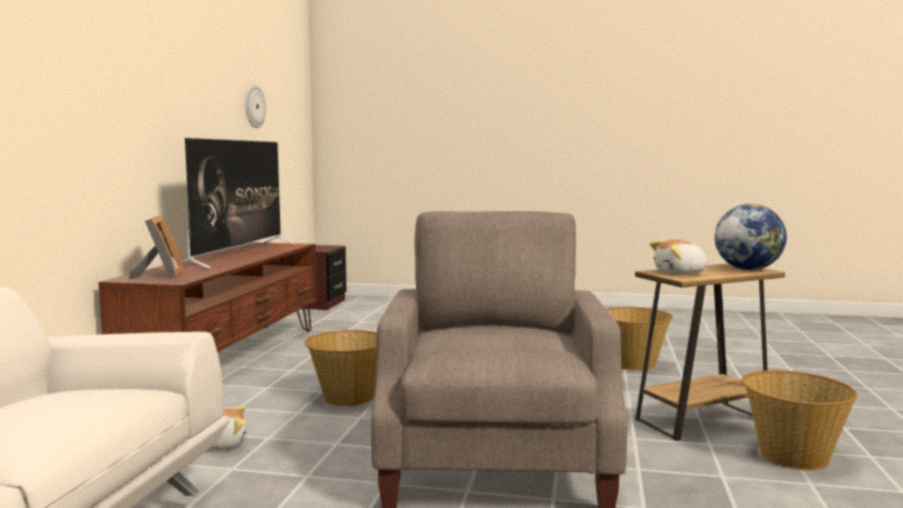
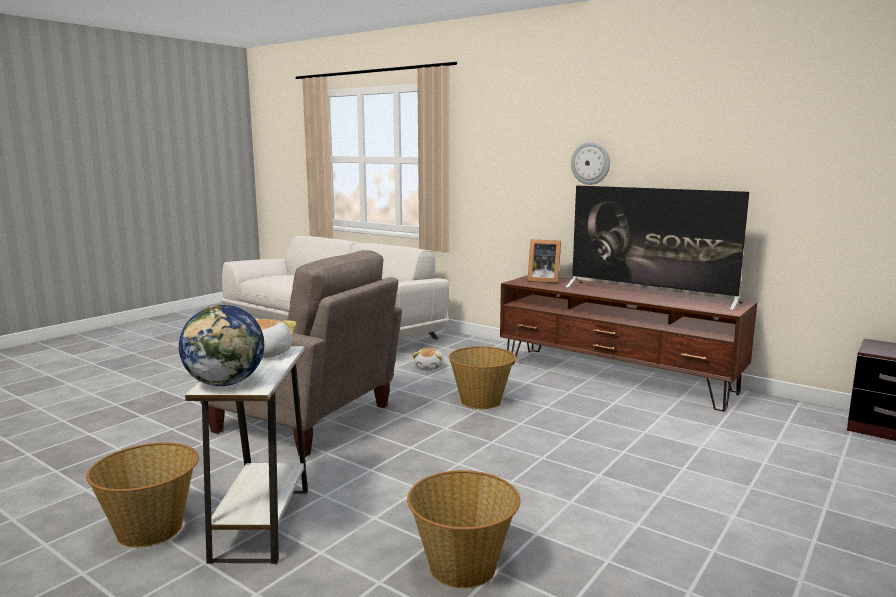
camera: 115 degrees right, 5 degrees up
(254, 106) = (801, 147): wall clock -> wall clock (590, 163)
(702, 420) = (262, 524): brown side table -> white side table

